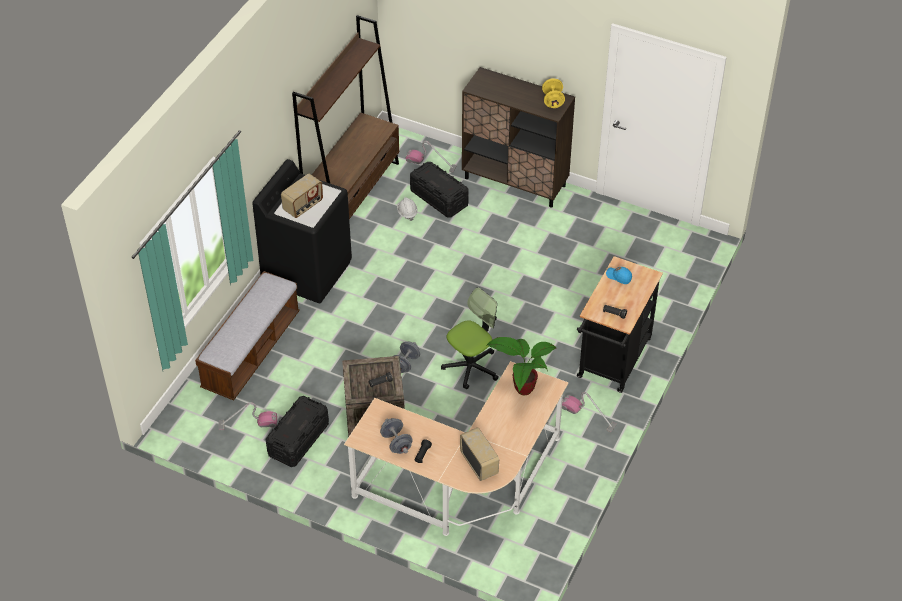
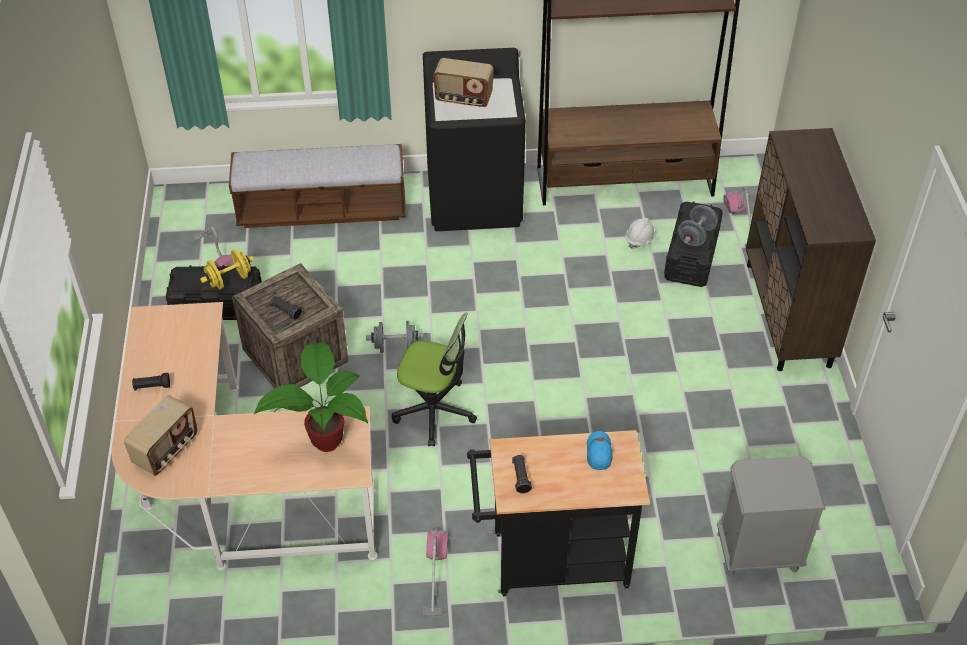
camera: 60 degrees right, 0 degrees up
(396, 443) = (158, 353): grey dumbbell -> grey dumbbell (696, 236)
(553, 101) = (842, 221): yellow dumbbell -> yellow dumbbell (229, 280)
(661, 278) = (757, 552): none -> grey nightstand

